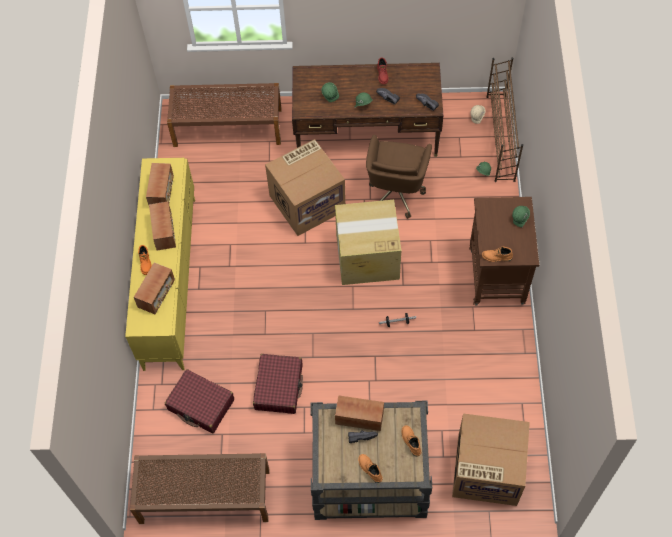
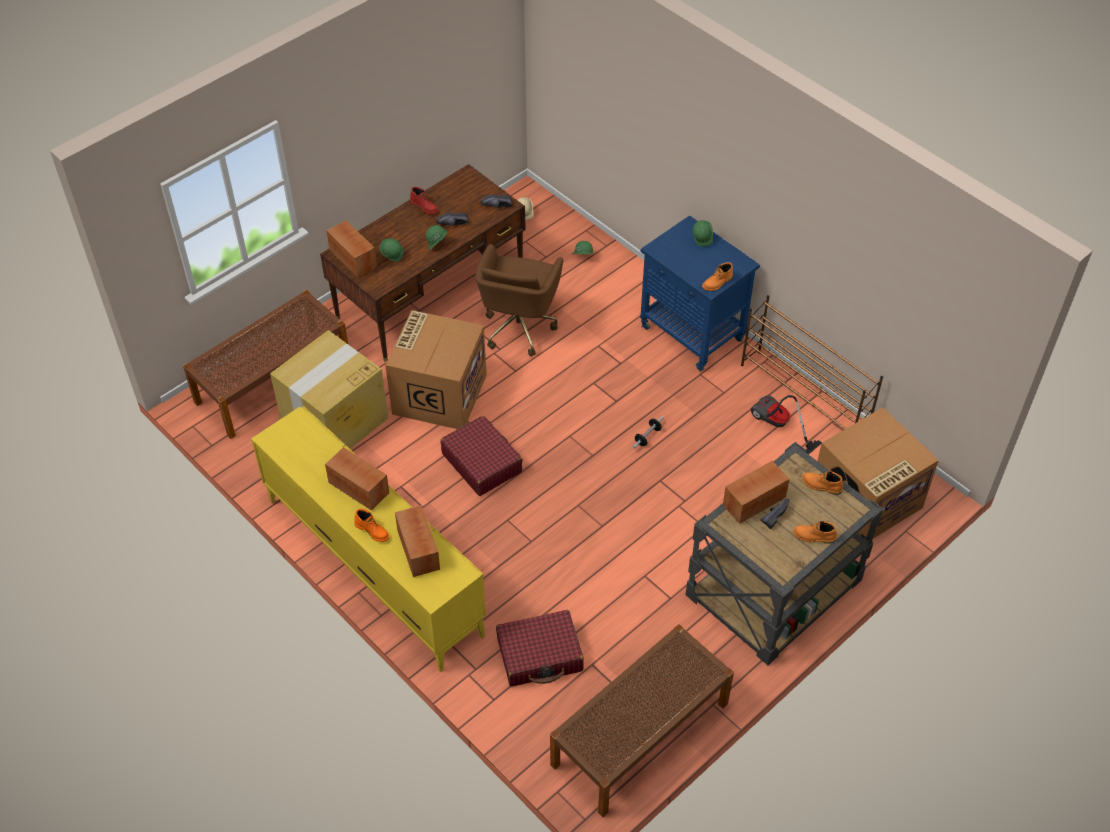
camera: 45 degrees left, 10 degrees down
(162, 192) = (312, 454): radio -> radio (353, 259)
(279, 387) = (600, 577): red suitcase -> red suitcase (482, 462)
(366, 257) = (554, 401): cardboard box -> cardboard box (334, 421)
(396, 193) = (519, 327): brown office chair -> brown office chair turned 45 degrees clockwise
(483, 378) = (777, 426): none -> vacuum cleaner
(496, 276) = (692, 335): brown cart -> blue cart
(500, 138) = (565, 218): brown shoe rack -> brown shoe rack (803, 398)

